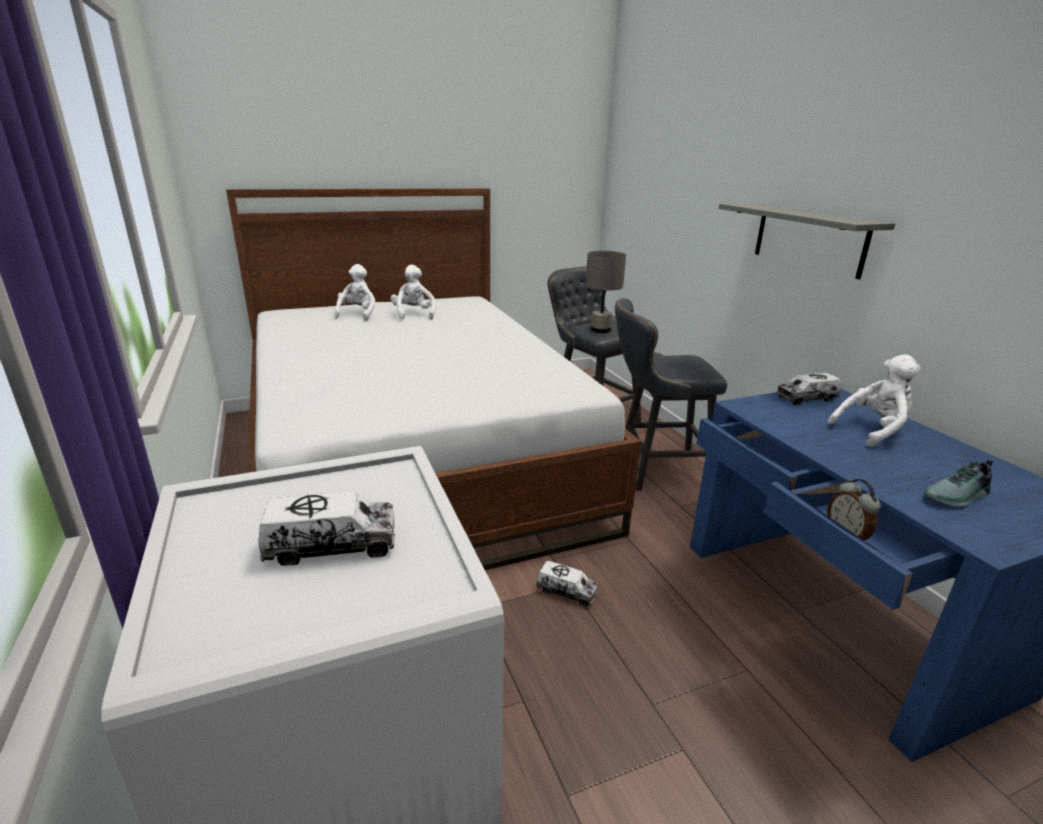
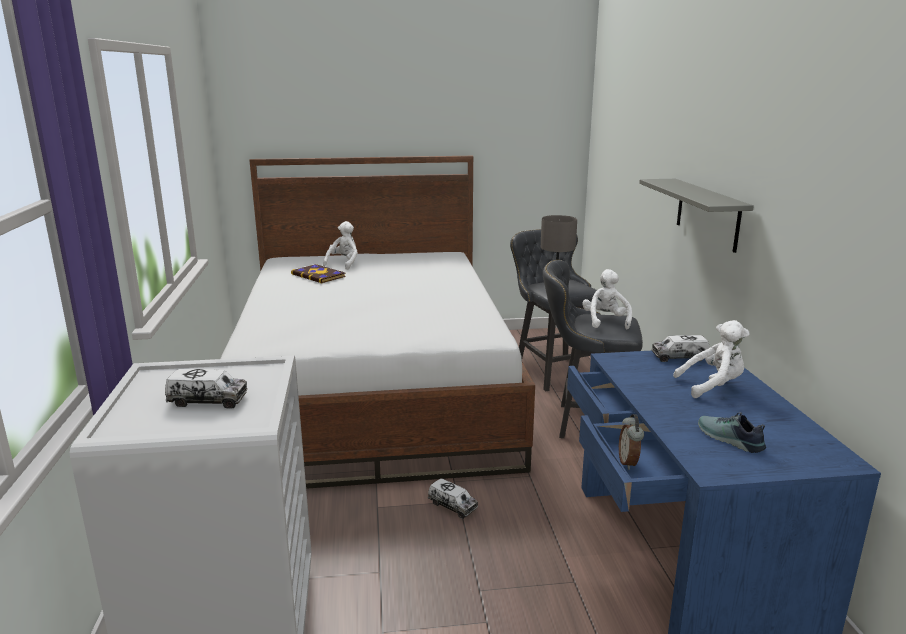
camera: 15 degrees right, 5 degrees down
(335, 329) = (319, 275): none -> book
(413, 314) = (390, 266): white plush toy -> white plush toy (605, 321)
(958, 497) = (728, 439): shoe -> shoe turned 60 degrees clockwise

